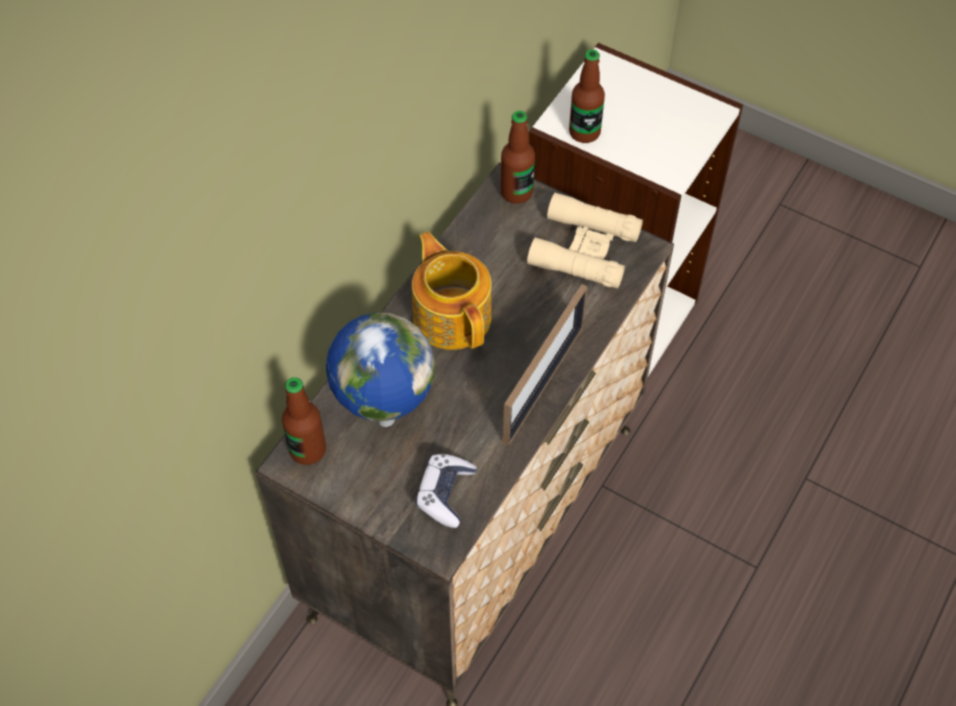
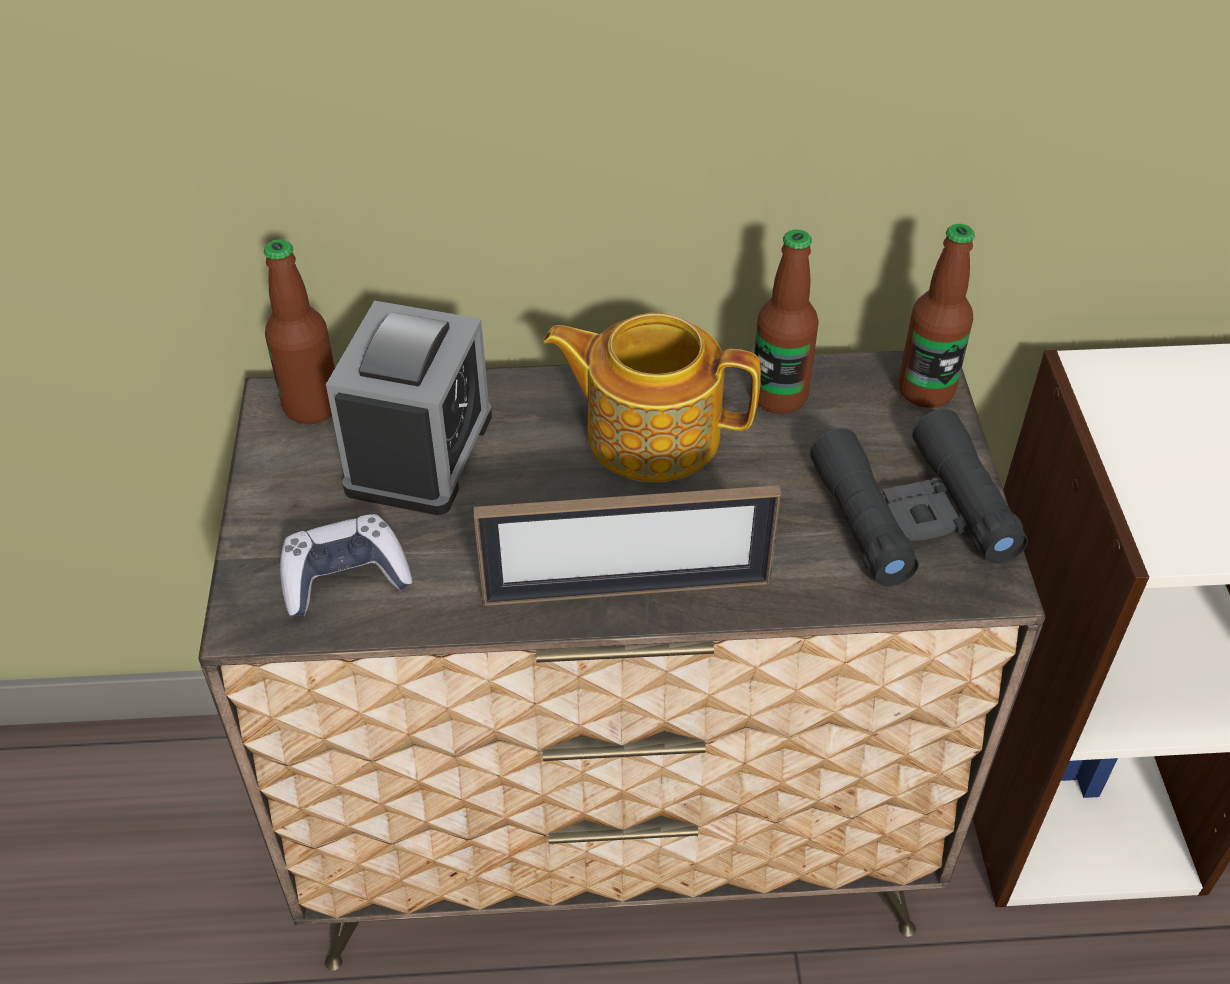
camera: 55 degrees right, 10 degrees down
(384, 418) = (419, 452): globe -> alarm clock
(452, 315) = (650, 432): teapot -> teapot turned 105 degrees counterclockwise
(584, 132) = (1117, 406): bottle -> bottle (779, 396)
(584, 249) = (913, 513): beige binoculars -> black binoculars

